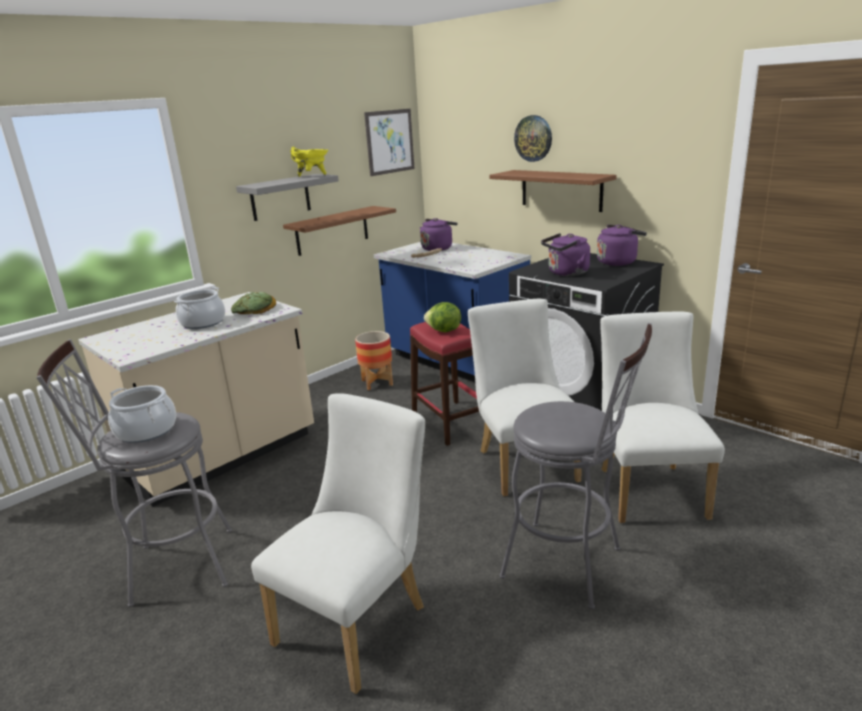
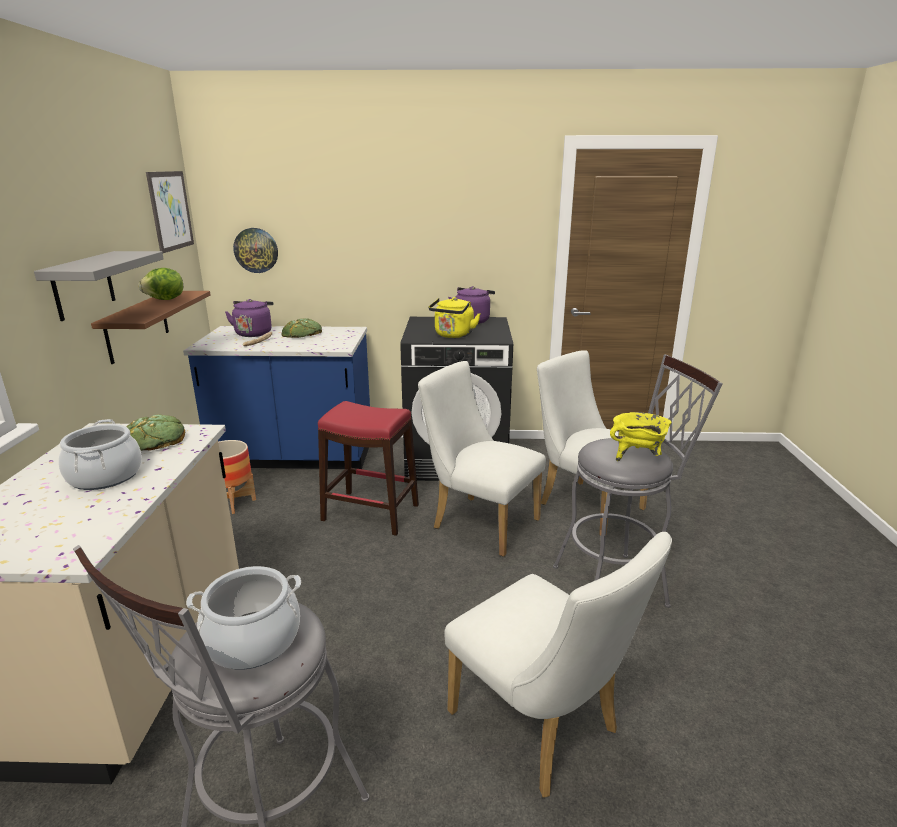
camera: 45 degrees left, 0 degrees up
(311, 176) = (126, 254): yellow cooking pot -> yellow cooking pot (637, 457)
(359, 619) = (542, 728): white chair -> white chair turned 150 degrees clockwise
(444, 331) = (365, 415): lettuce -> lettuce (165, 300)
(469, 253) = (302, 333): none -> bread
(533, 138) = (359, 207): wall clock -> wall clock (256, 250)
(561, 190) = (395, 258): brown shelf -> none
(566, 273) = (453, 335): purple kettle -> yellow kettle

